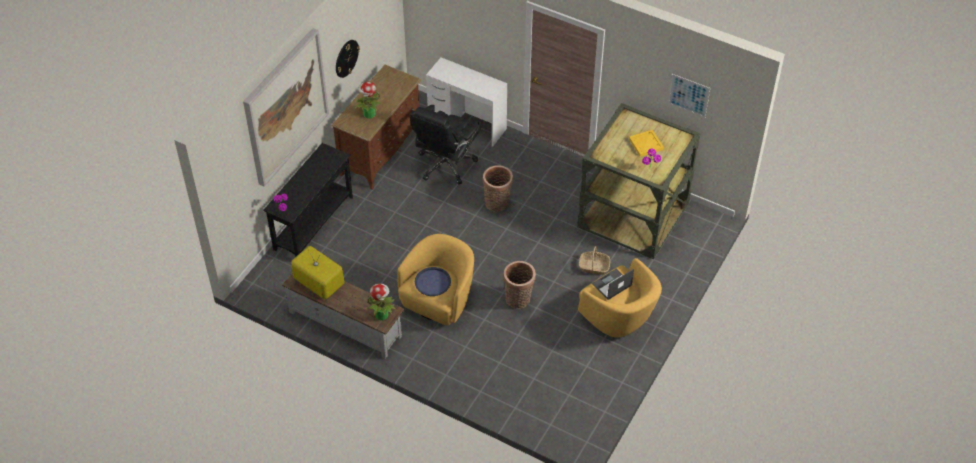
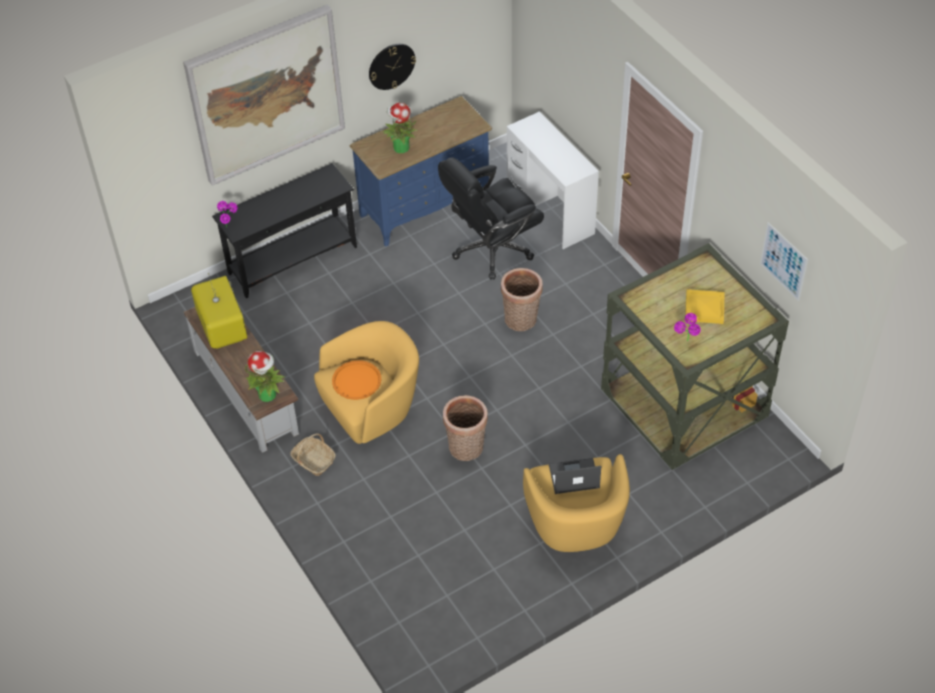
camera: 30 degrees right, 0 degrees up
(381, 153) = (425, 207): brown dresser -> blue dresser
(432, 282) = (356, 380): blue tray -> orange tray
(594, 267) = (588, 447): basket -> basket (313, 461)

